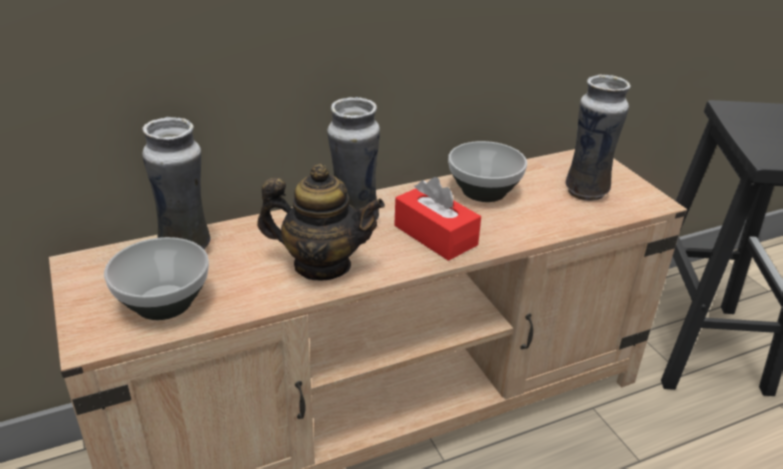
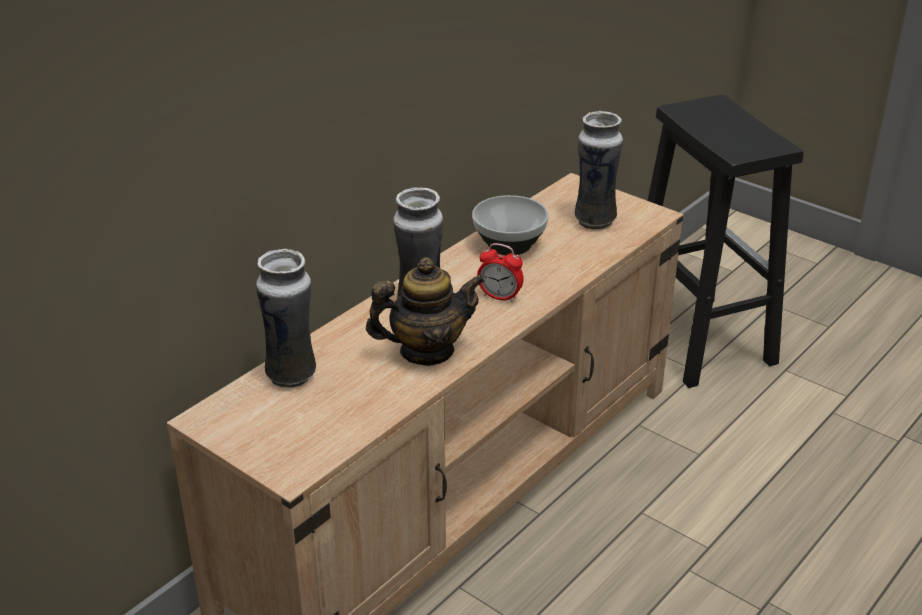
camera: 25 degrees left, 0 degrees up
(162, 303) = (320, 425): bowl -> none
(435, 235) = (500, 297): red tissue box -> alarm clock

